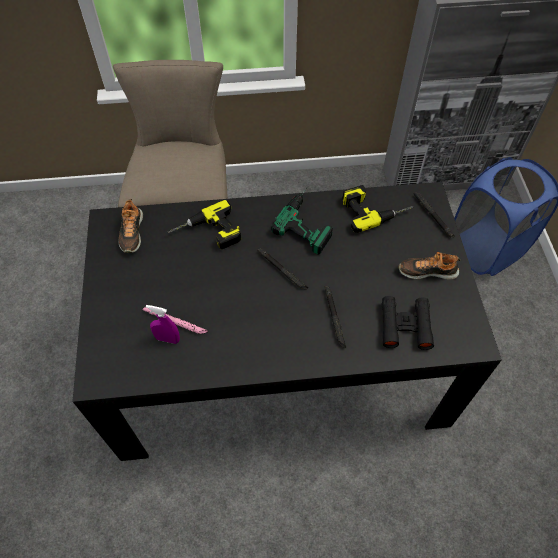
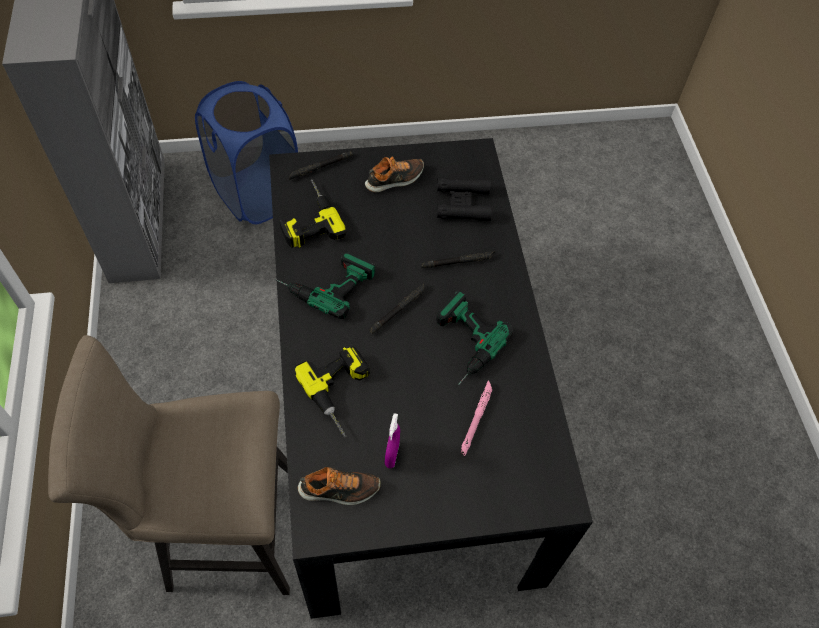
camera: 95 degrees left, 0 degrees up
(167, 339) = (500, 425): purple spray bottle -> purple spray bottle (392, 455)
(246, 315) = (461, 344): none -> power drill
(427, 271) = (395, 179): shoe -> shoe turned 120 degrees counterclockwise

